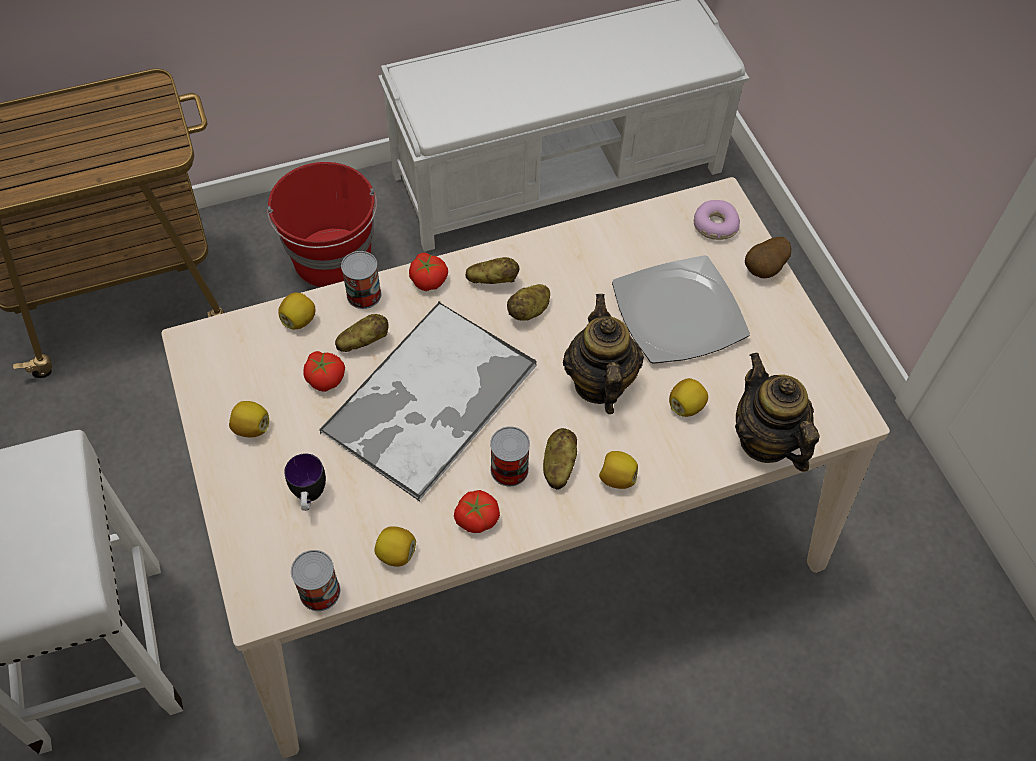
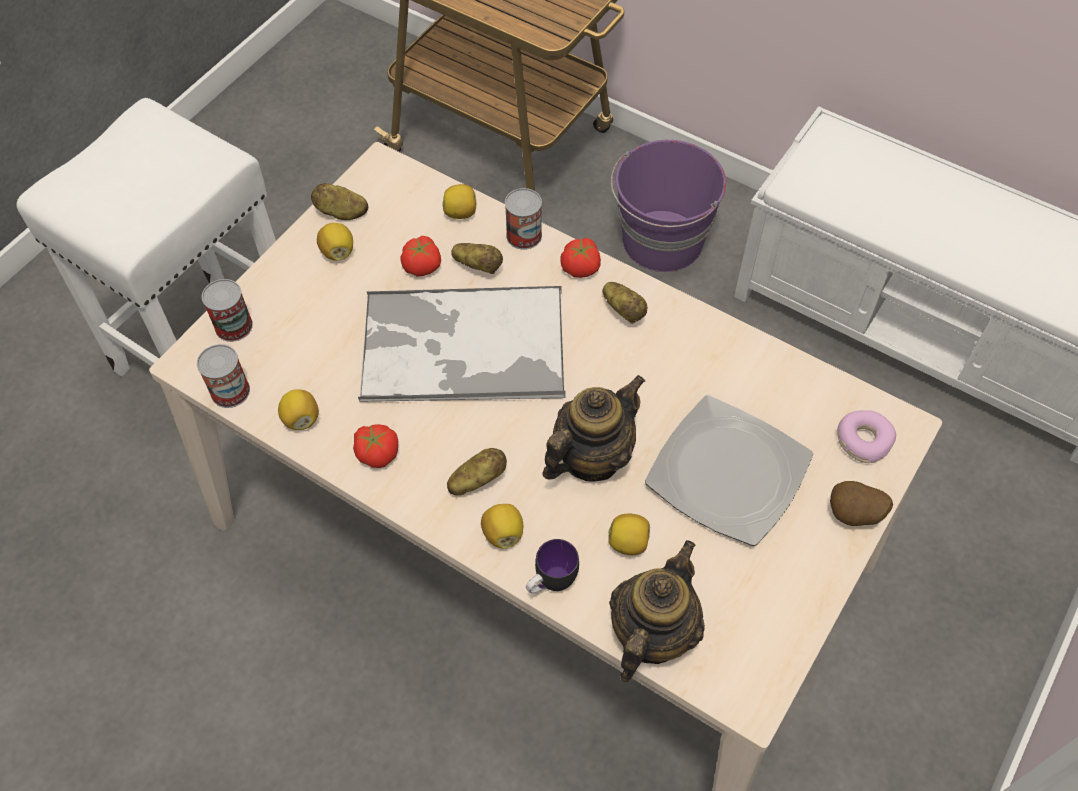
camera: 55 degrees right, 0 degrees up
(309, 497) = (306, 329): mug -> mug (550, 584)
(333, 259) = (662, 242): red bucket -> purple bucket
(509, 469) = (443, 446): can -> can (233, 326)
(529, 311) = (617, 357): potato -> potato (341, 213)

